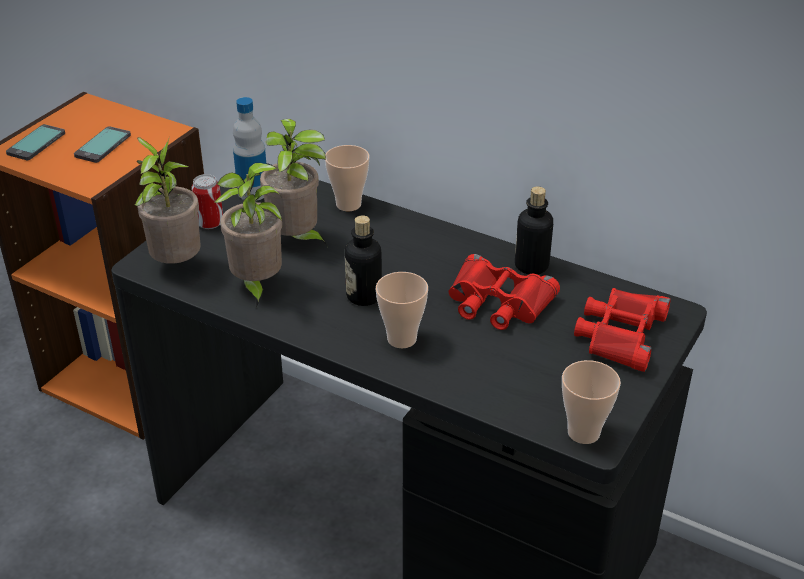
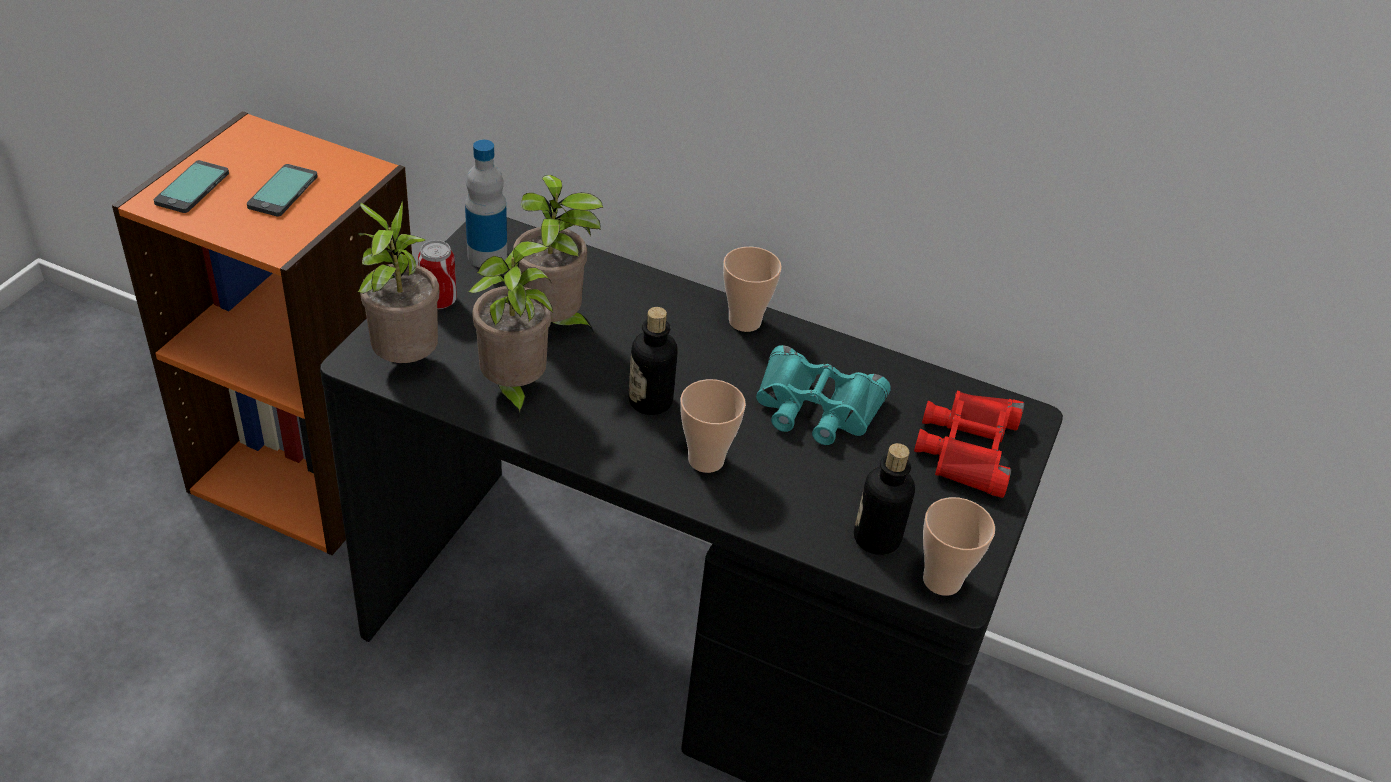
camera: 10 degrees left, 5 degrees up
(348, 204) = (611, 273): cup -> cup (744, 321)
(498, 302) = (815, 408): red binoculars -> turquoise binoculars
(531, 265) = (849, 356): bottle -> bottle (876, 538)

